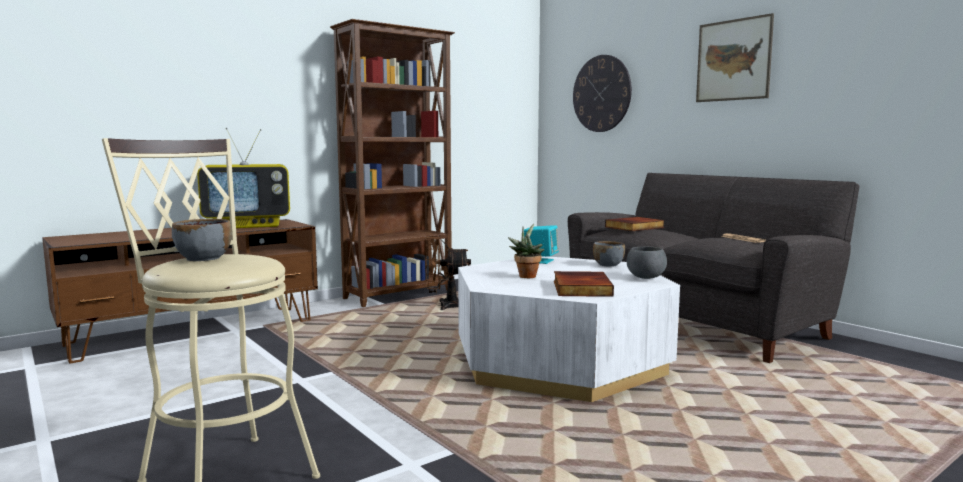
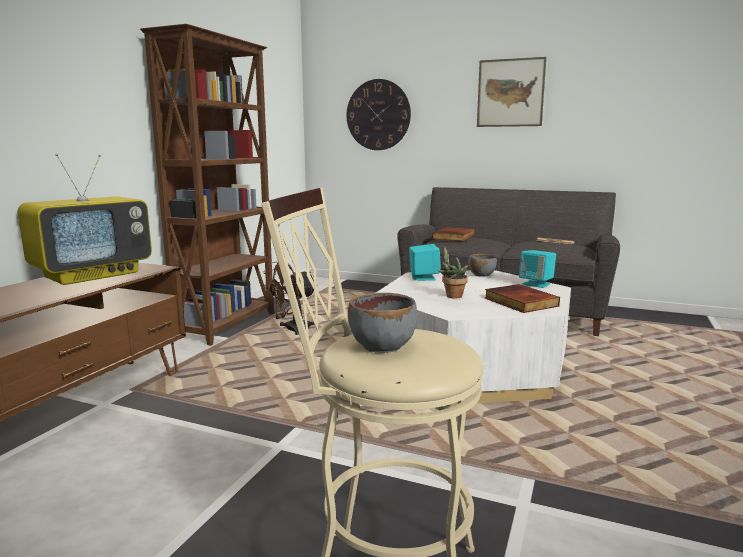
camera: 30 degrees left, 5 degrees up
(646, 278) = (536, 284): grey bowl -> turquoise speaker

